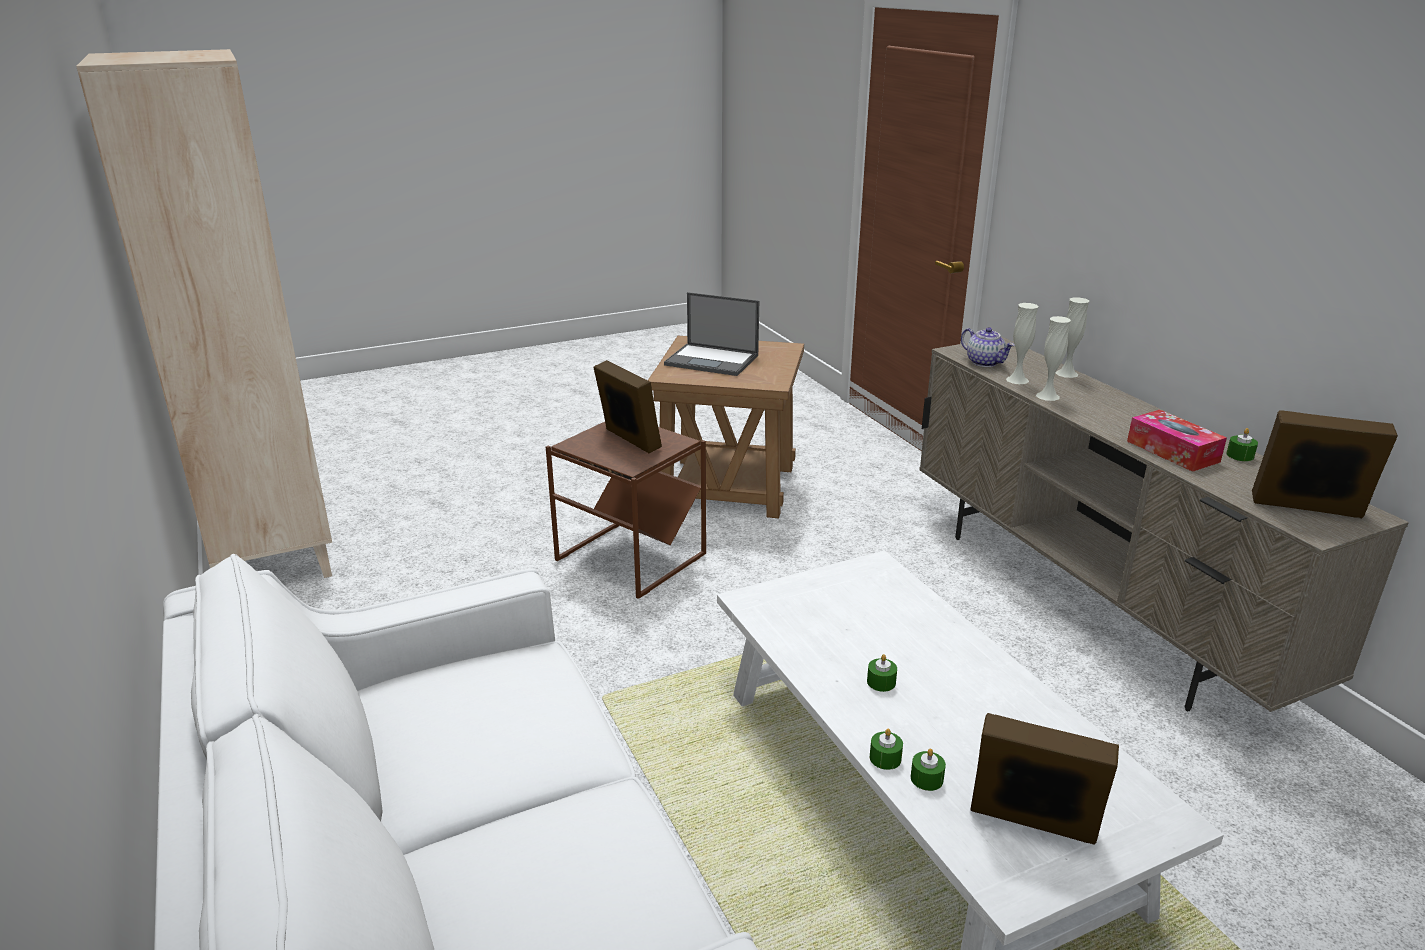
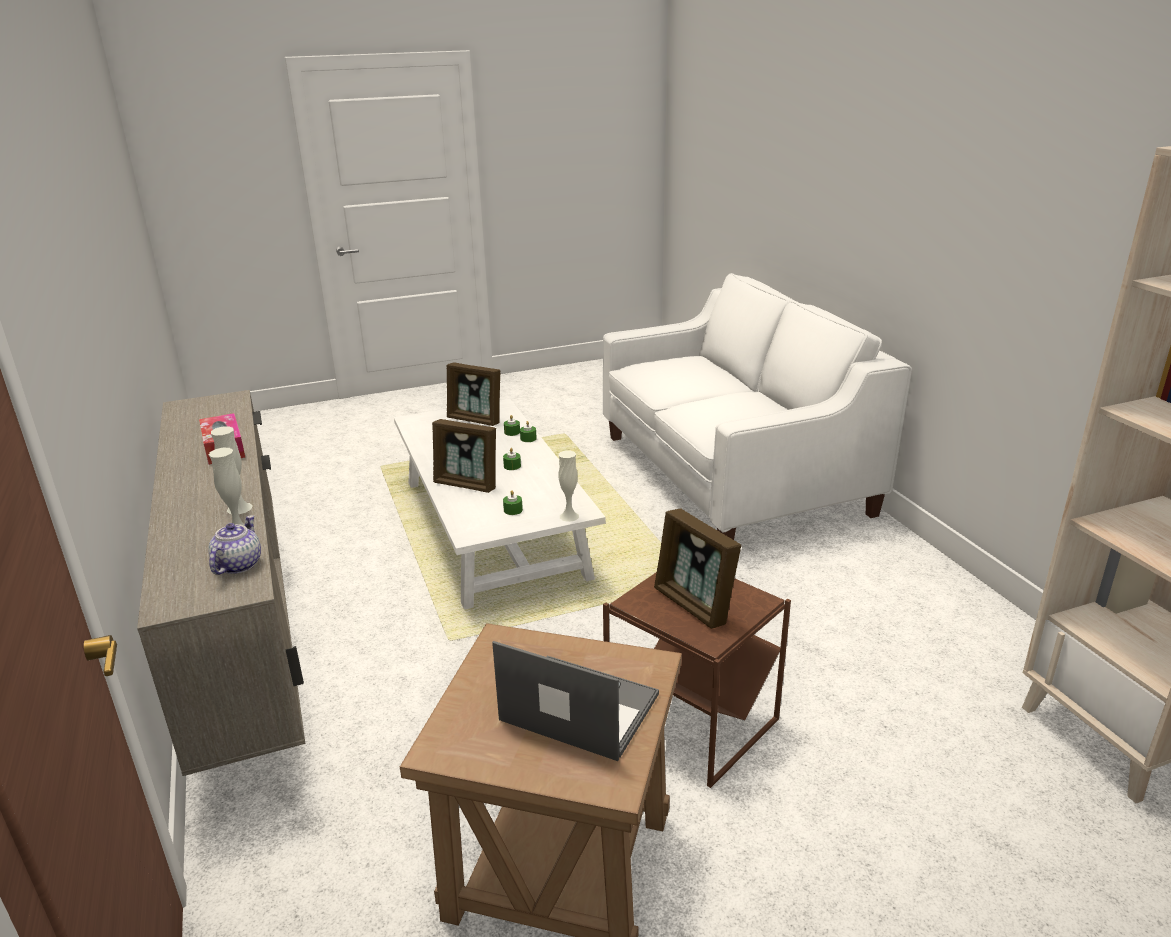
camera: 175 degrees left, 0 degrees up
(985, 362) = (238, 565): teapot -> teapot turned 45 degrees clockwise
(1066, 373) = (167, 542): white vase -> white vase (569, 516)
(1240, 455) = (177, 444): green candle -> green candle (513, 510)
(1306, 509) = (211, 408): picture frame -> picture frame (467, 484)

